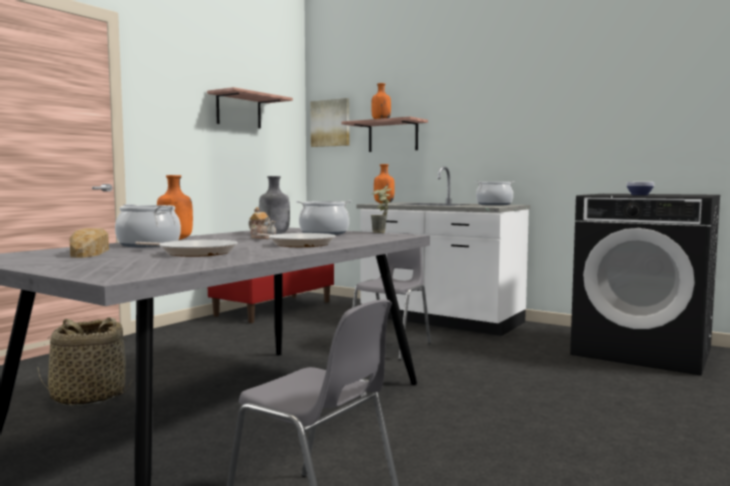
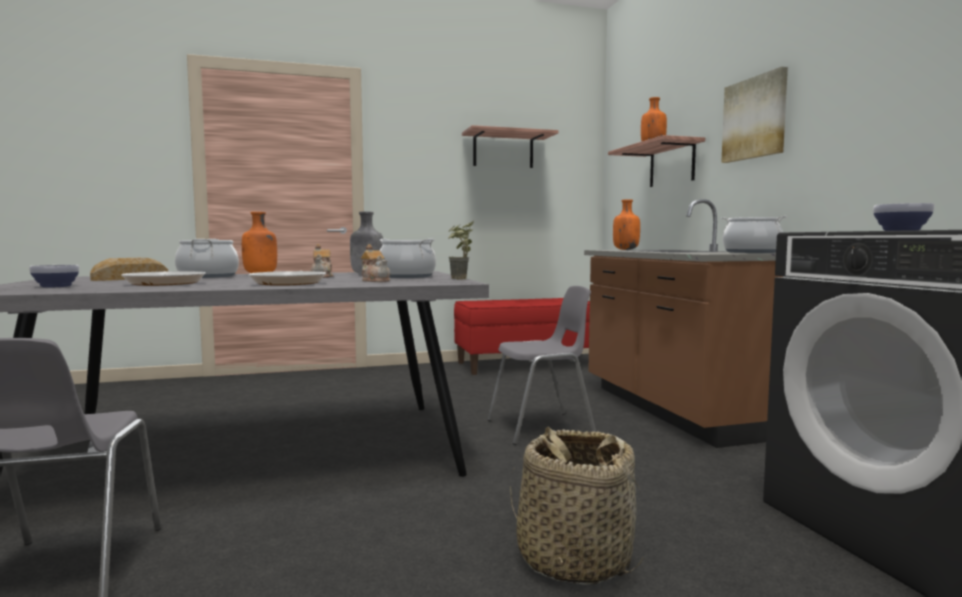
camera: 40 degrees right, 0 degrees up
(88, 397) = (225, 410): basket -> basket (573, 558)
(126, 264) = (57, 286): none -> bowl
(330, 123) = (621, 156): picture -> picture (755, 118)
(342, 238) = (376, 281): none -> teapot
(440, 320) = (677, 410): white counter -> brown counter

